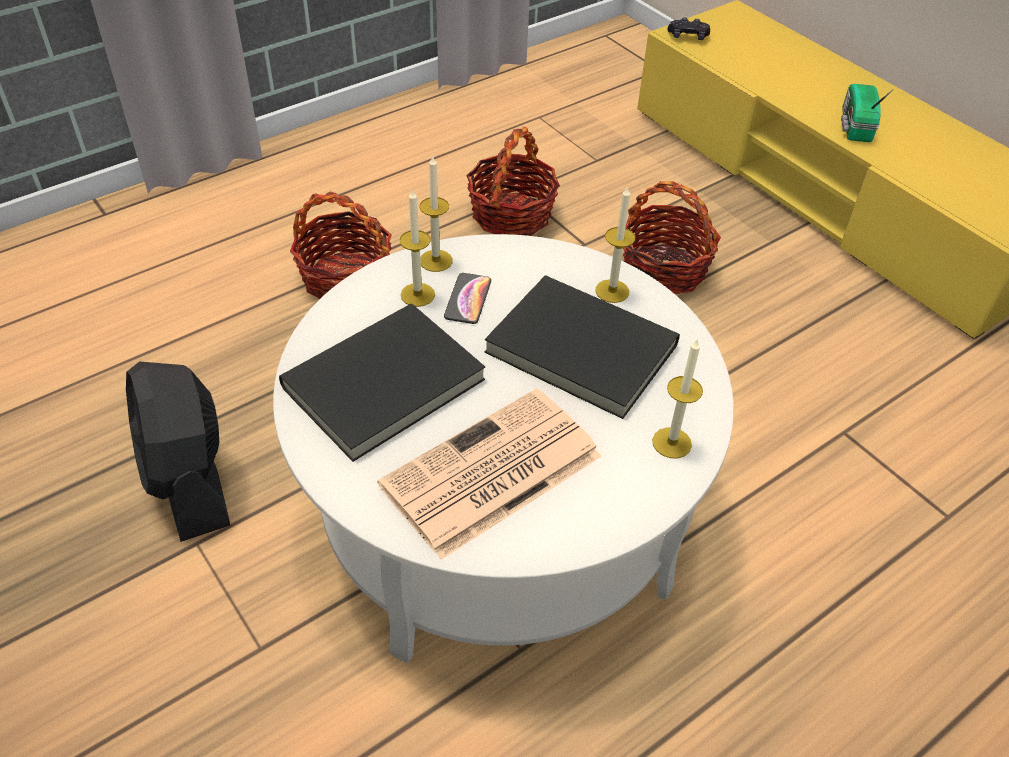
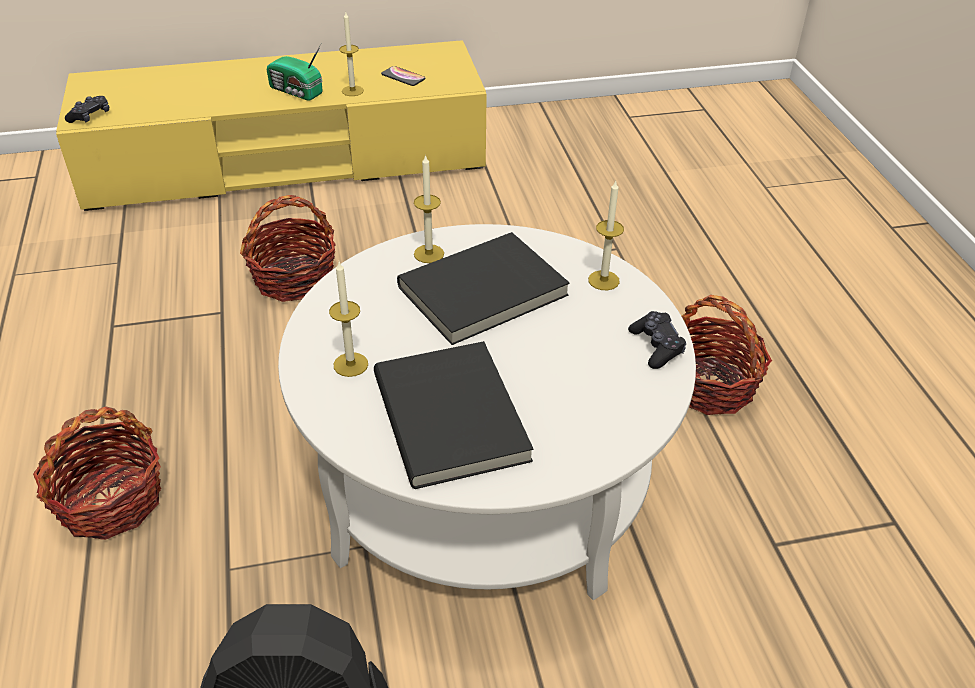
camera: 65 degrees left, 5 degrees down
(436, 260) = (313, 340): candle -> candle (352, 91)
(468, 299) = (379, 335): phone -> phone (403, 77)
(490, 473) = (587, 382): newspaper -> none
(511, 215) = (137, 344): basket -> basket (710, 385)
(585, 521) = (656, 346): none -> black game controller

